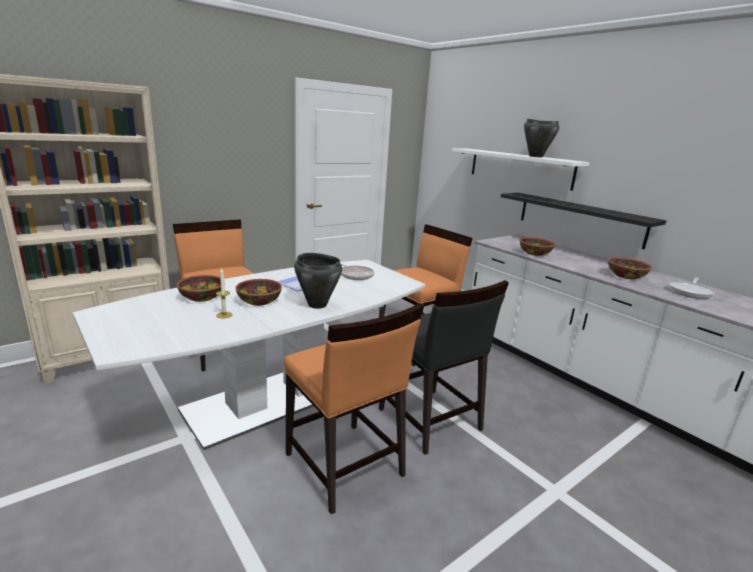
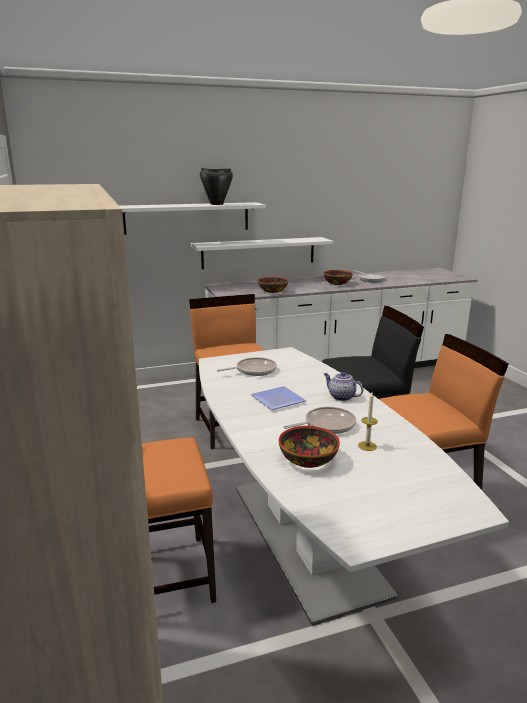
camera: 70 degrees left, 0 degrees up
(259, 301) = (326, 425): bowl -> frying pan
(317, 305) = (341, 397): black cooking pot -> teapot
(579, 219) = (259, 252): black shelf -> white shelf

